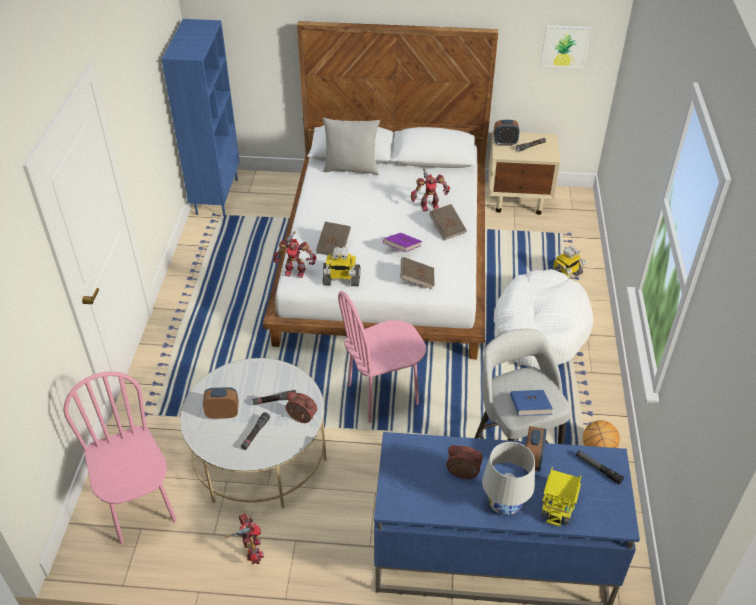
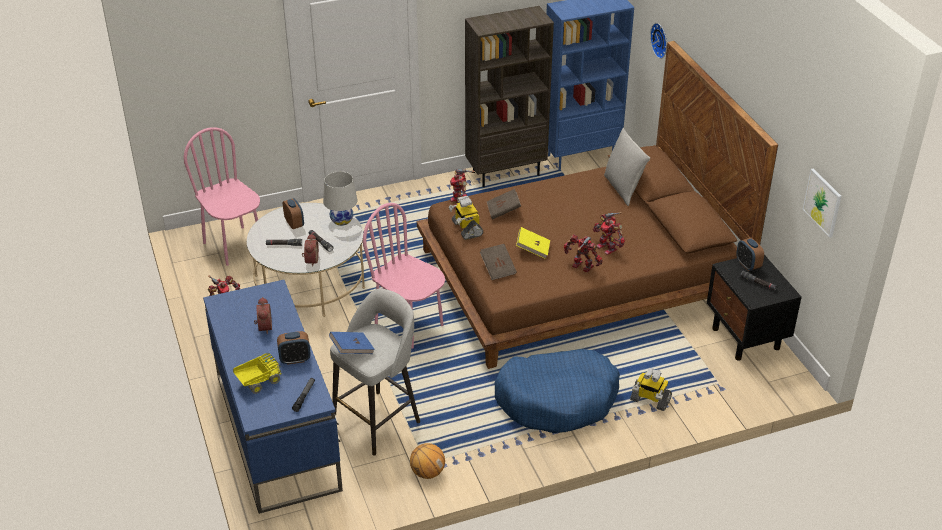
camera: 65 degrees right, 5 degrees down
(140, 508) = (234, 246): pink chair -> pink chair turned 75 degrees counterclockwise
(198, 249) = (506, 173): none -> brown bookcase
(265, 34) = (661, 40): none -> wall clock
(386, 259) = (579, 277): white bed -> brown bed
(402, 249) = (533, 249): purple book -> yellow book
(447, 229) = (582, 267): brown book -> toy robot
(504, 504) = (245, 354): white table lamp -> white table lamp (342, 220)
(518, 200) = (746, 339): beige nightstand -> black nightstand
(539, 329) = (557, 400): white dog bed -> blue dog bed
(558, 504) = (258, 382): toy truck -> toy truck turned 150 degrees clockwise

